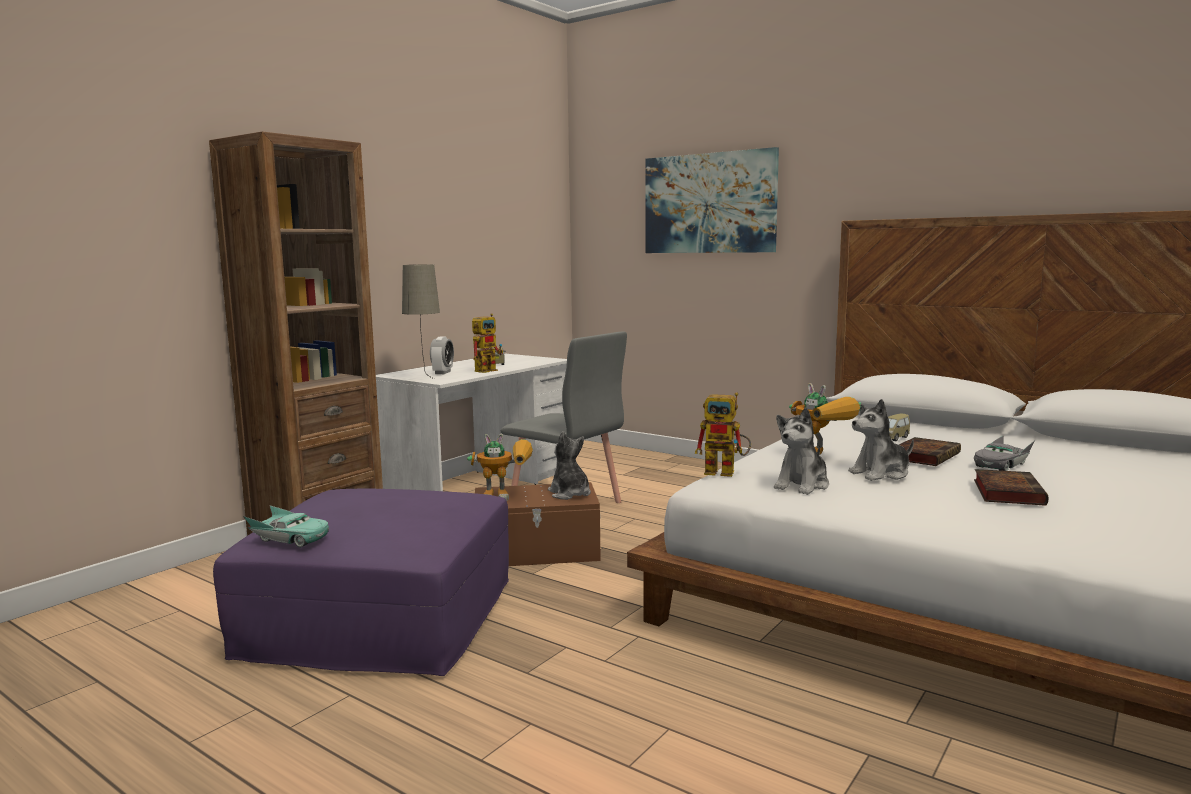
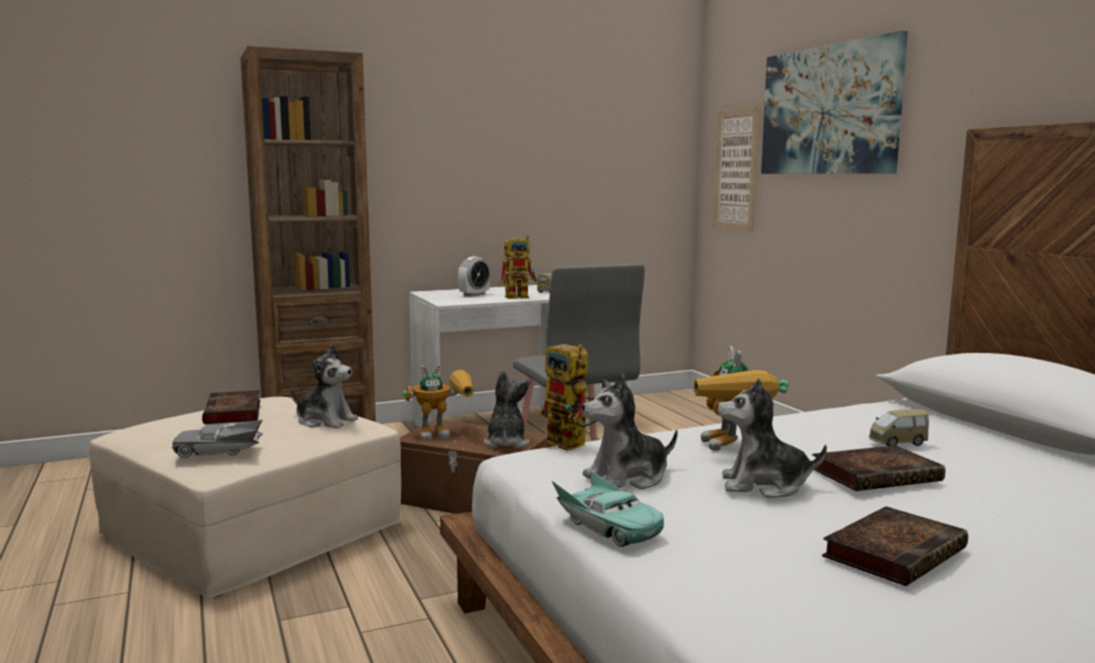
camera: 30 degrees right, 0 degrees up
(289, 538) = (145, 431): turquoise toy car -> turquoise toy car (608, 526)
(348, 507) = (234, 413): none -> book
(379, 617) = (252, 528): purple ottoman -> beige ottoman
(424, 379) = (439, 299): beige table lamp -> none
(443, 499) = (325, 421): none -> plush toy
(507, 496) = (445, 433): toy robot -> toy robot turned 45 degrees counterclockwise
(614, 250) = (736, 169): none -> picture
(1002, 464) = (982, 510): grey toy car -> grey toy car (218, 451)

